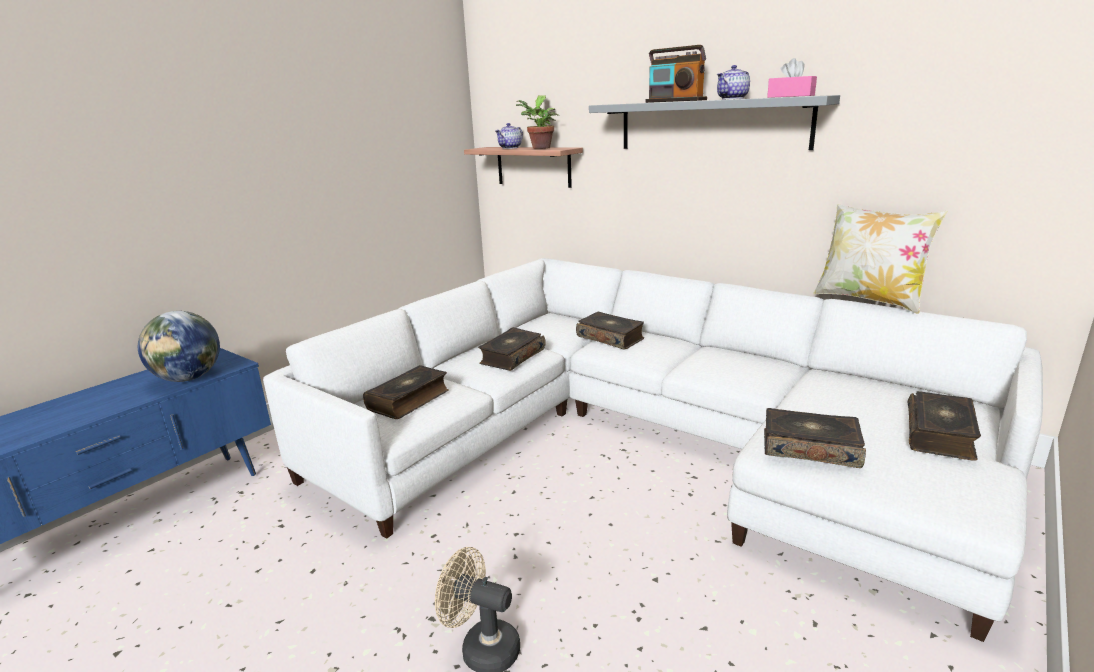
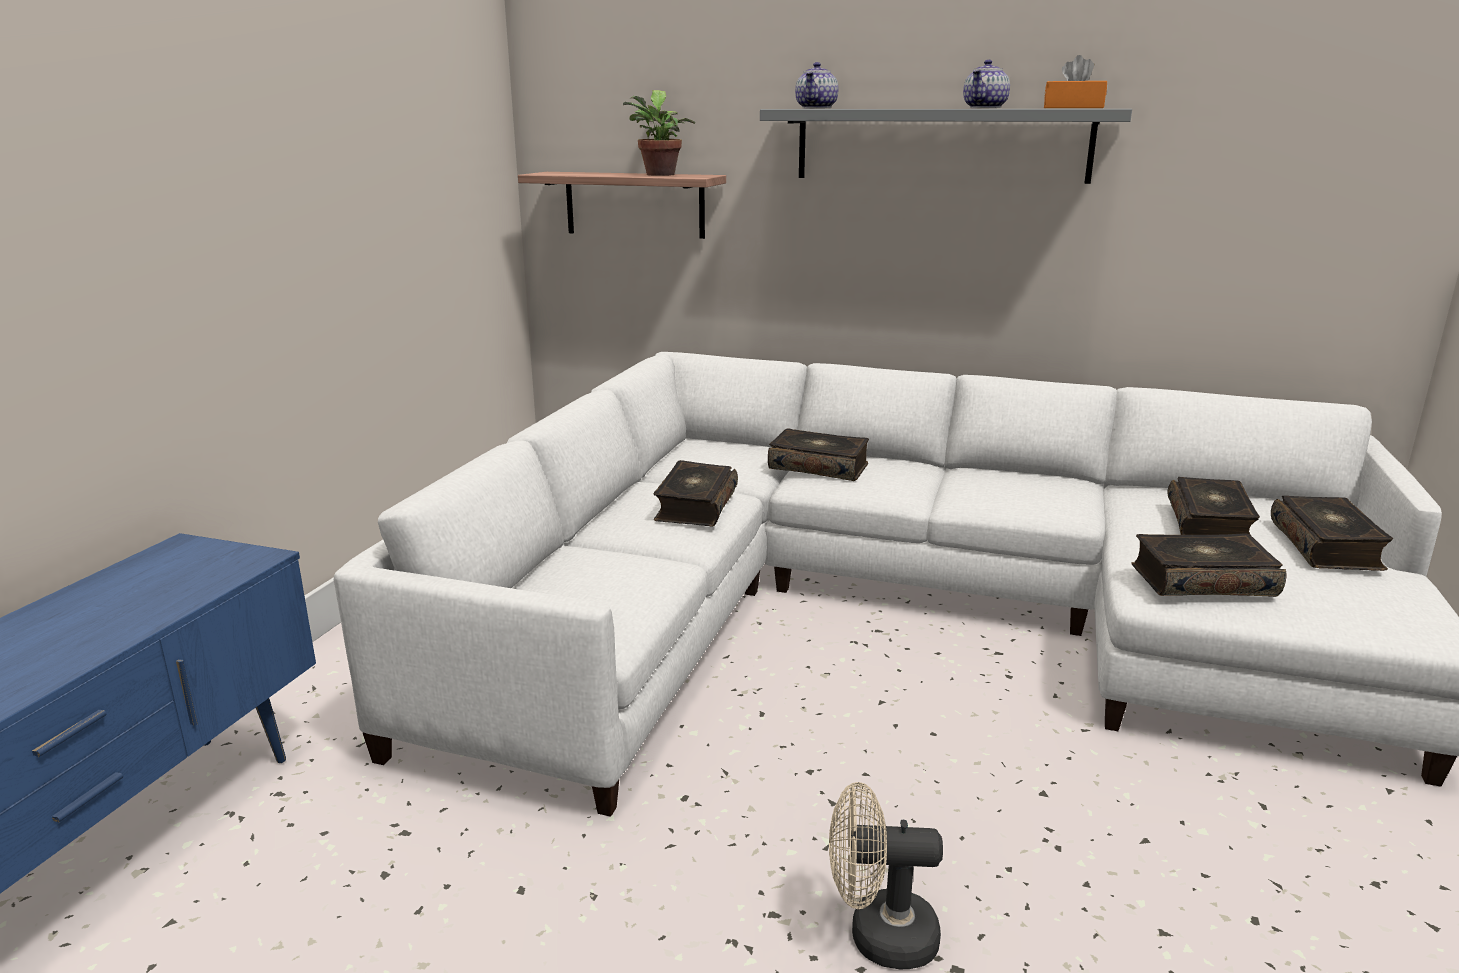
camera: 20 degrees left, 0 degrees up
(189, 378) = (185, 591): globe -> none
(409, 400) = (590, 587): book -> book (1210, 525)
(510, 148) = (601, 174): teapot -> teapot (817, 108)
(675, 101) = (896, 108): radio -> none
(790, 96) = (1073, 108): pink tissue box -> orange tissue box
(868, 300) = (1172, 386): pillow -> none

